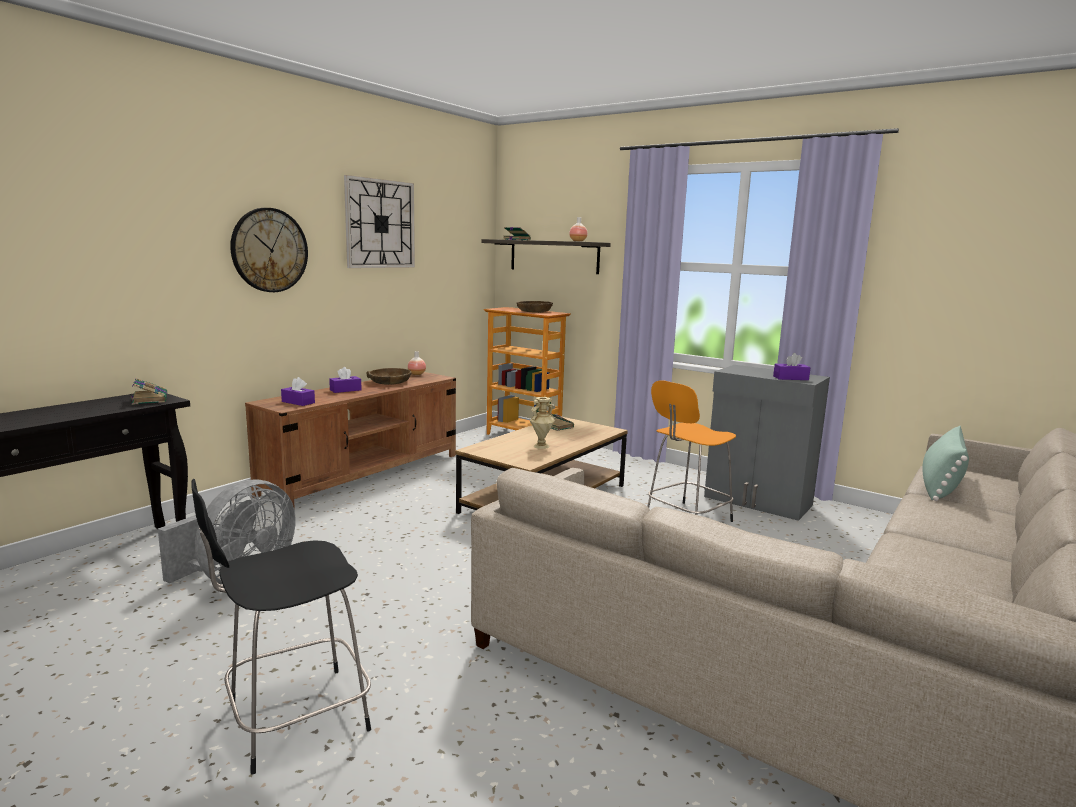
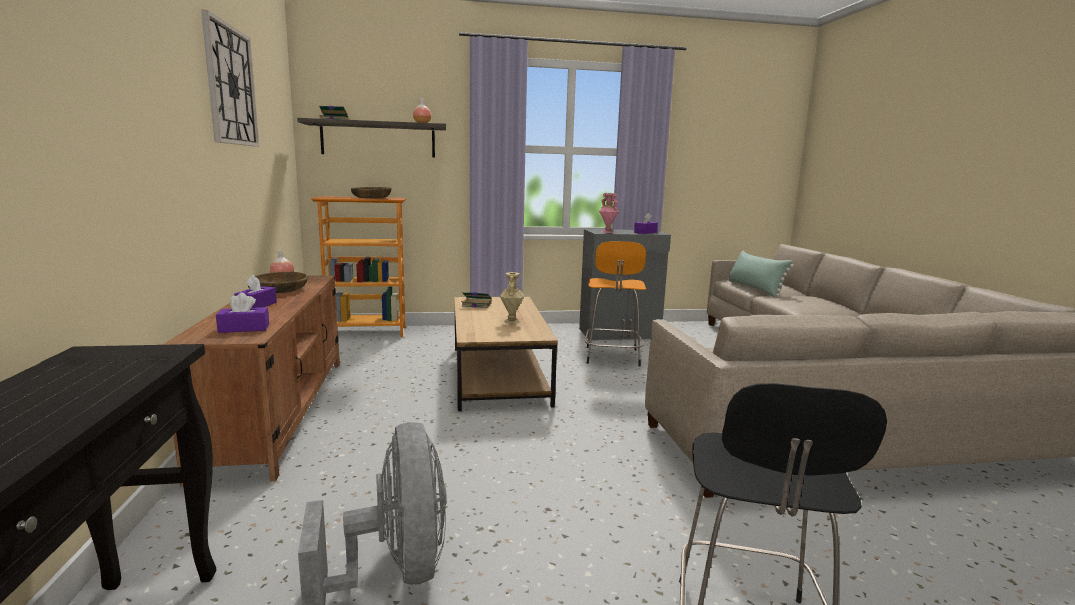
camera: 45 degrees left, 0 degrees up
(150, 399) = (127, 357): book -> none
(269, 250) = (153, 106): wall clock -> none
(740, 371) = (607, 232): none -> pink vase

